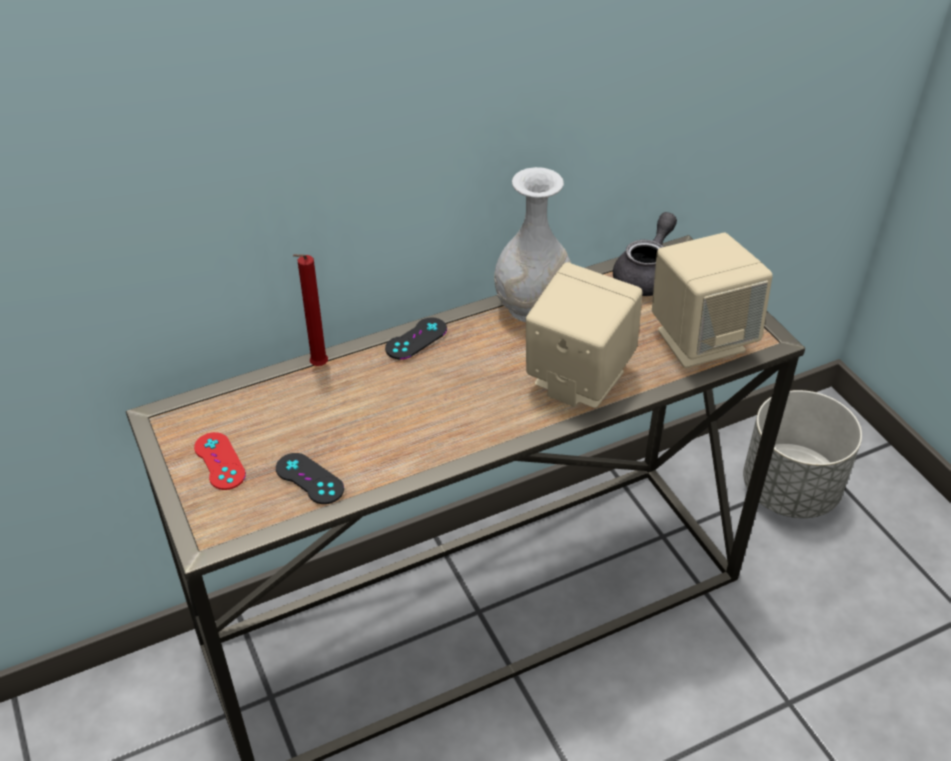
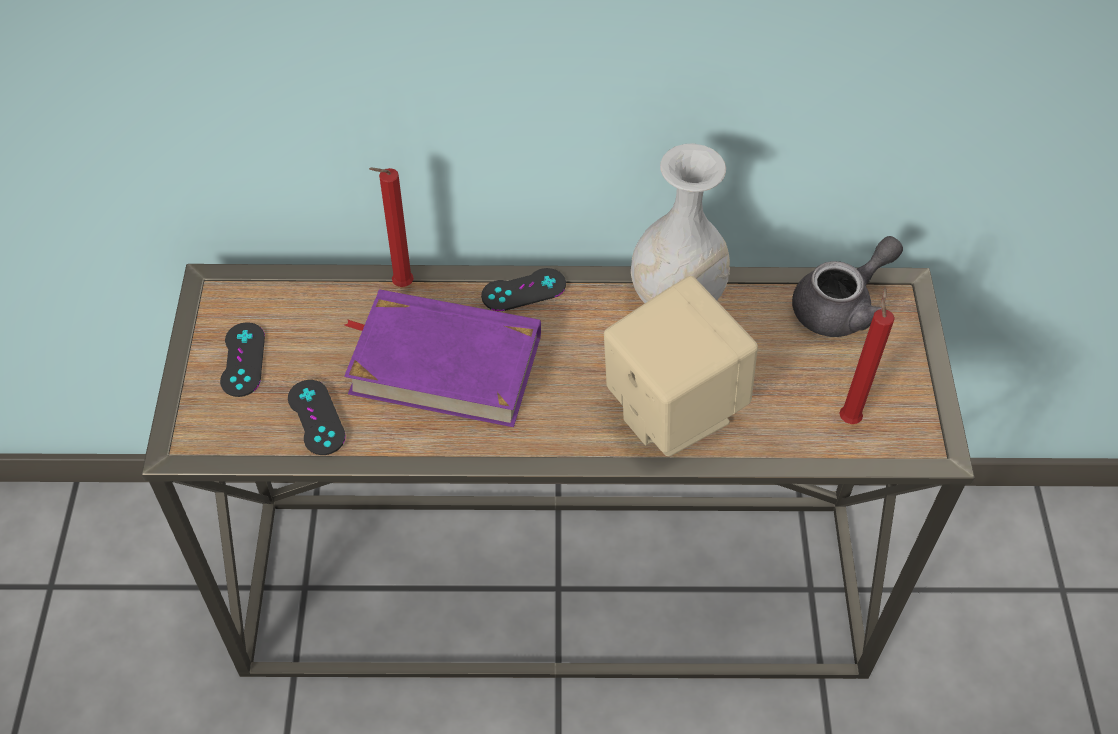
camera: 25 degrees right, 10 degrees up
(219, 461) = (243, 359): red game controller -> black game controller
(388, 407) = (445, 363): none -> purple book
(700, 340) = (849, 416): beige speaker -> red candle
(790, 490) = (999, 597): grey planter -> none

